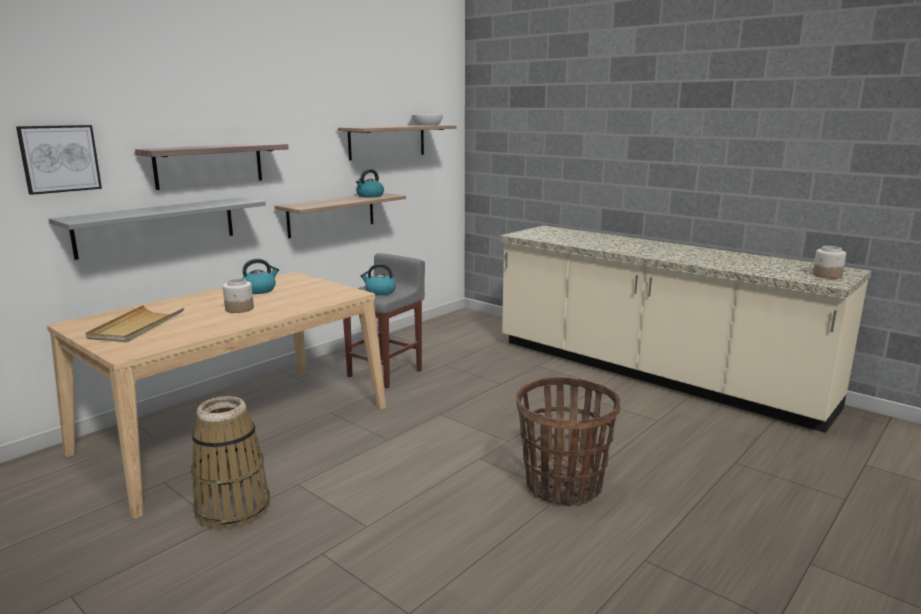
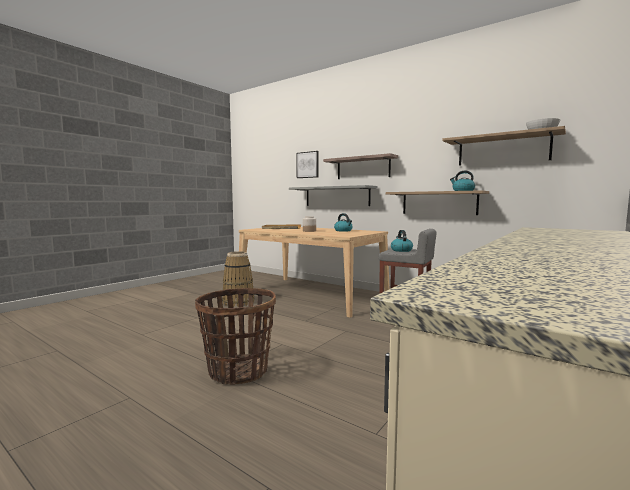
camera: 85 degrees right, 10 degrees down
(827, 275) = (529, 298): jar -> none

